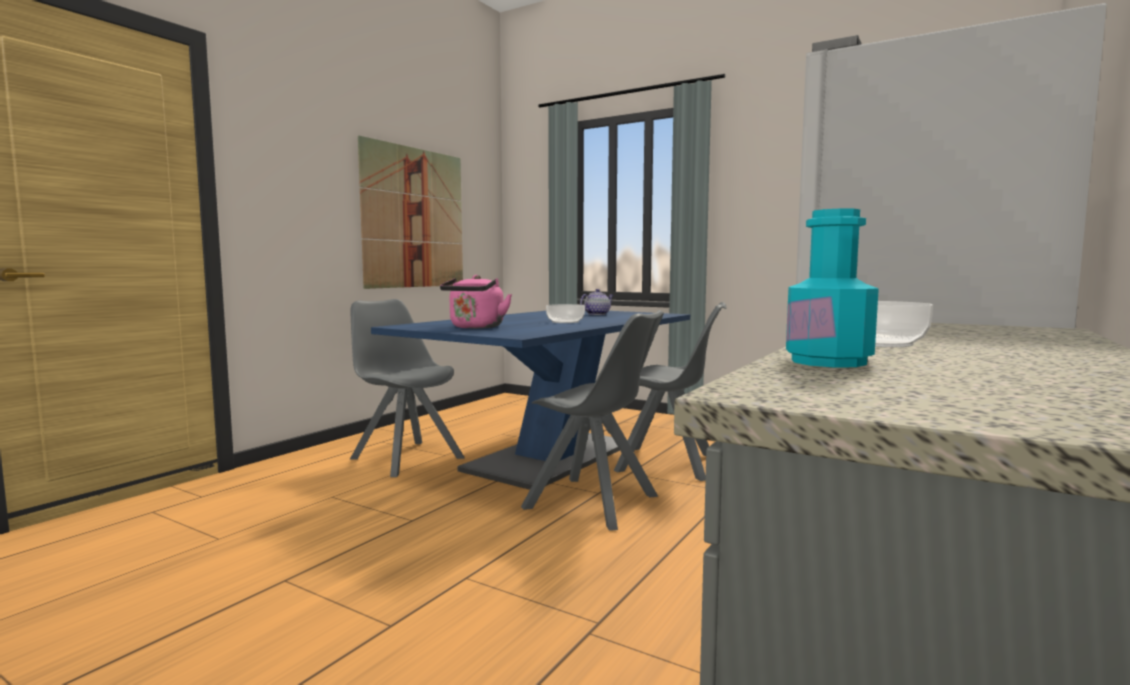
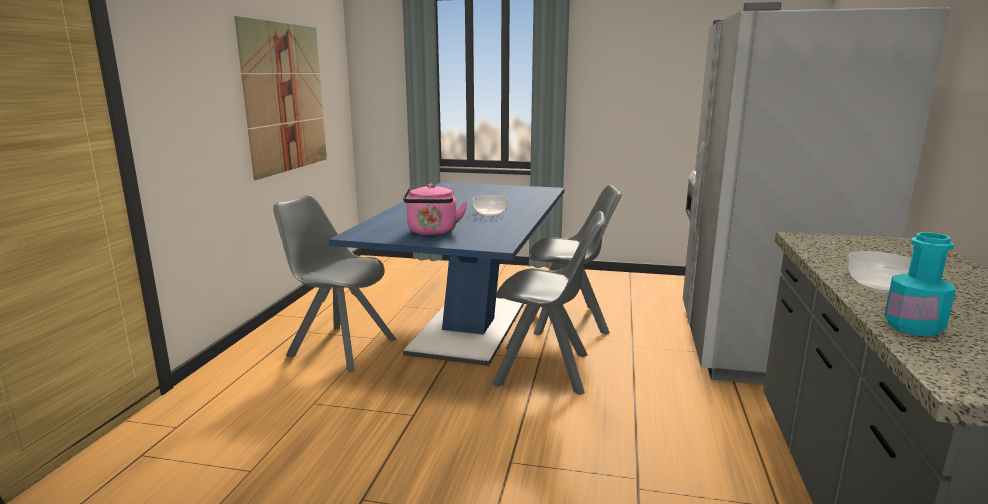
camera: 20 degrees left, 10 degrees up
(597, 314) = (490, 194): teapot -> none

